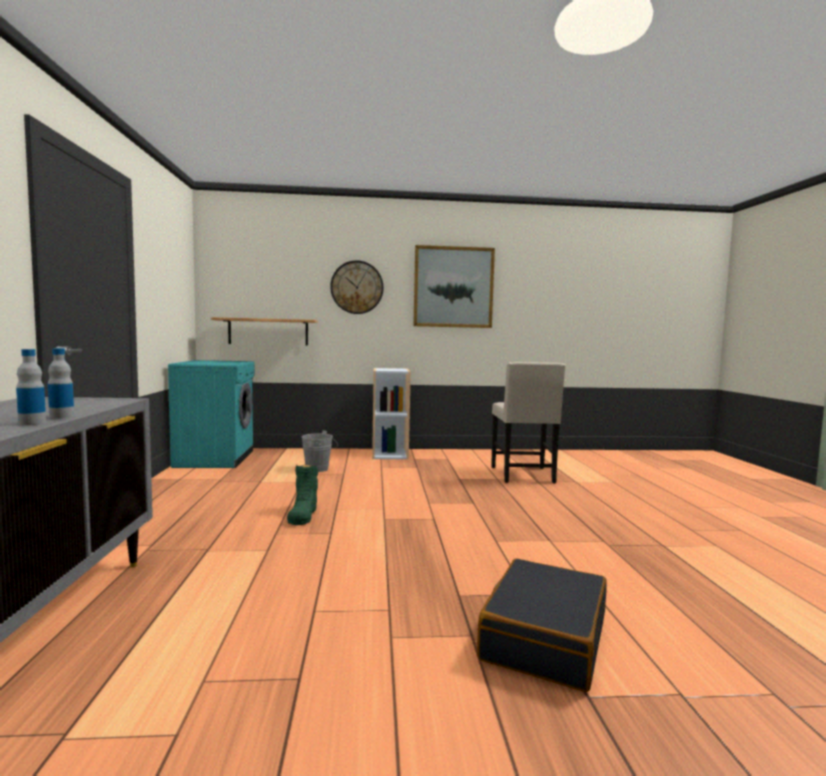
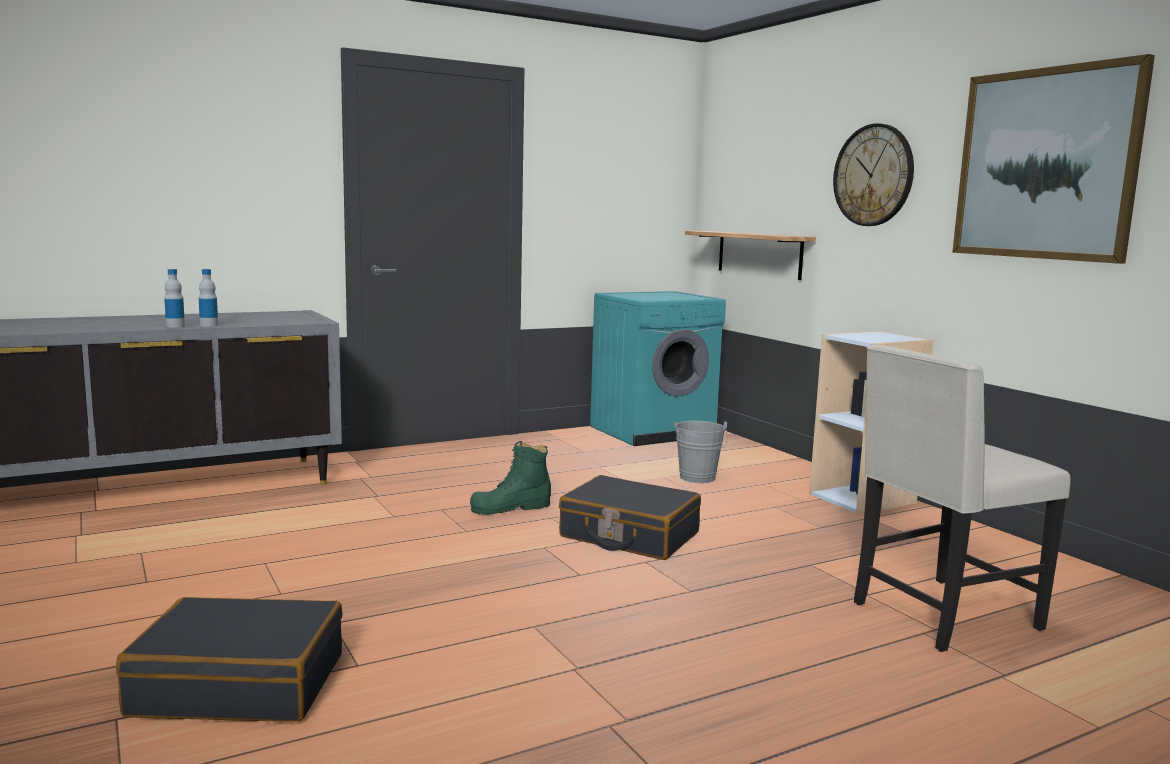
camera: 65 degrees right, 5 degrees up
(388, 498) = (629, 535): none -> black suitcase

